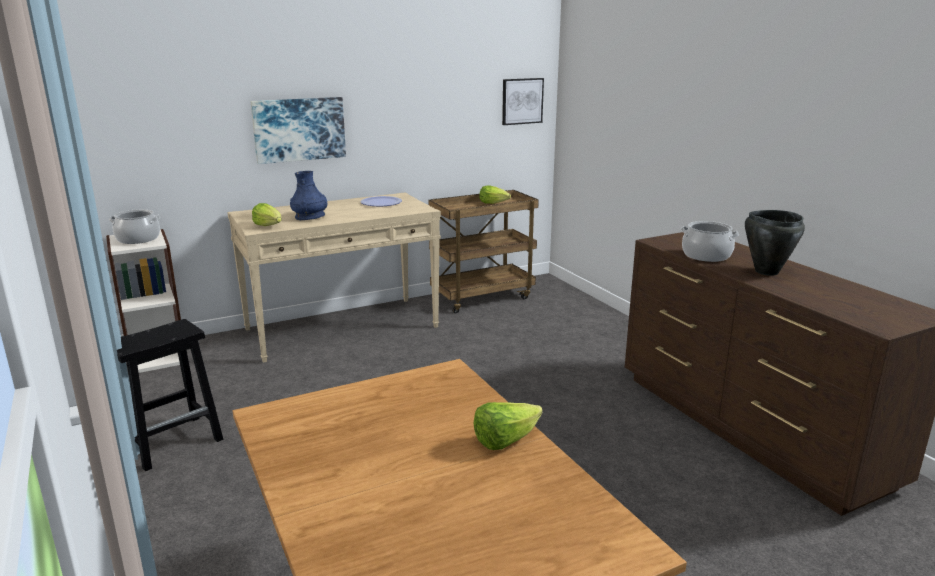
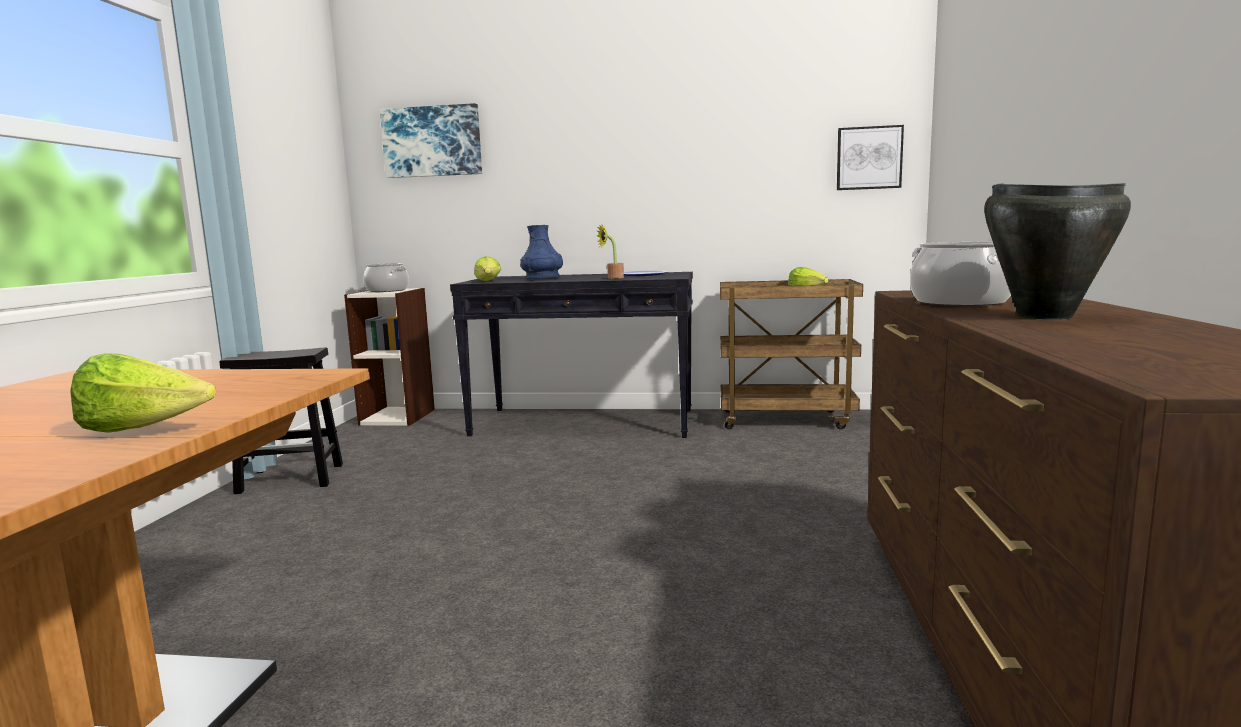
camera: 35 degrees right, 10 degrees down
(299, 129) = (566, 189): picture -> picture (432, 142)
(342, 328) = (585, 422): beige console table -> black console table
(373, 212) = (612, 278): none -> potted plant

